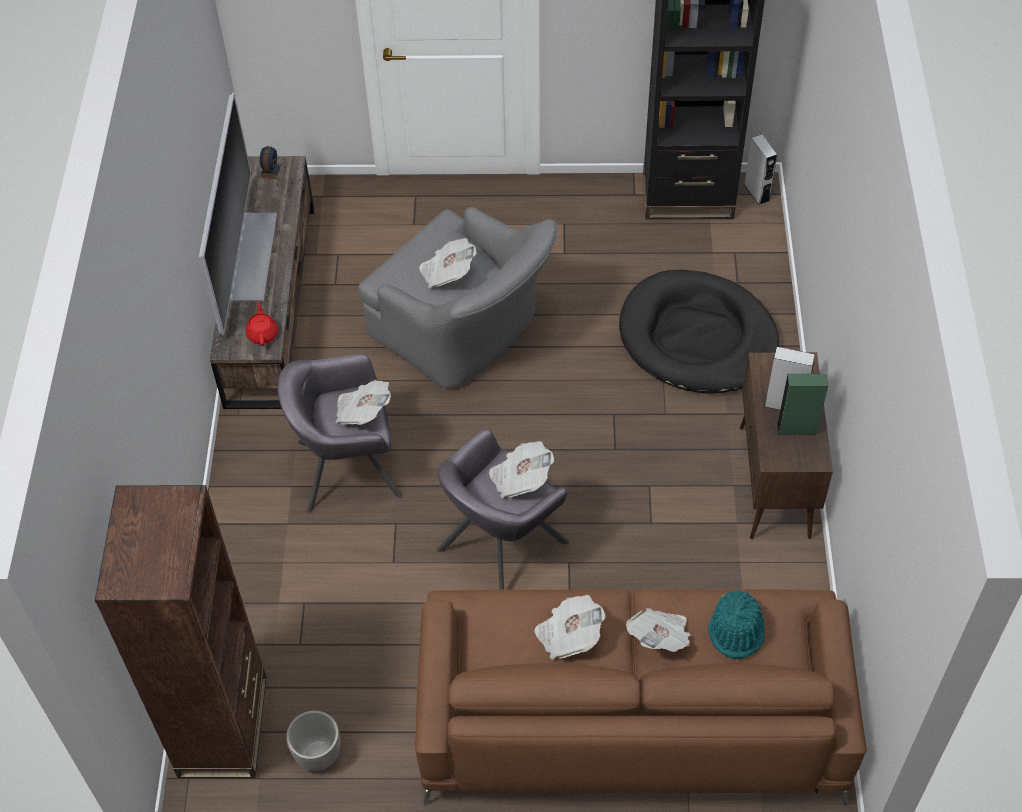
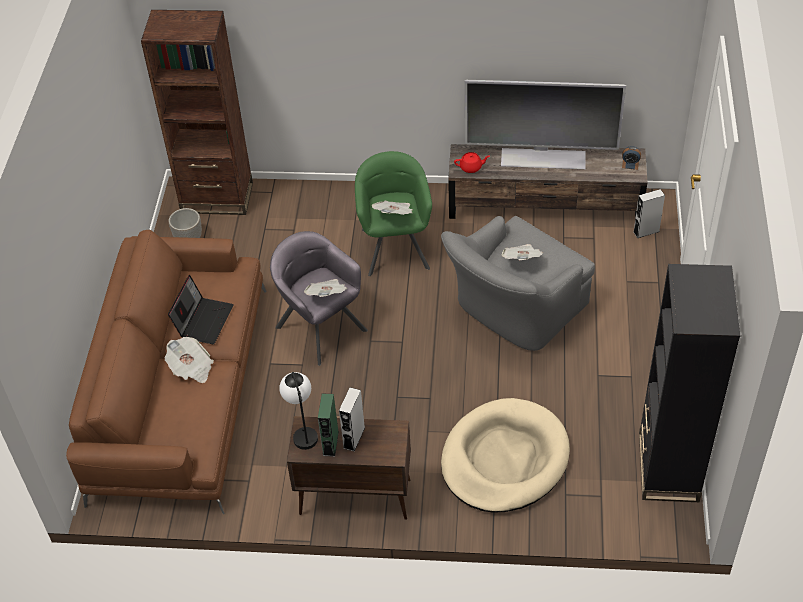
camera: 95 degrees right, 5 degrees down
(348, 468) = (395, 248): grey armchair -> green armchair
(568, 635) = (203, 320): newspaper -> laptop
(697, 337) = (504, 459): black dog bed -> beige dog bed
(736, 630) = (187, 411): turquoise hat -> none
(756, 192) = (677, 521): grey speaker -> grey speaker (646, 231)
(783, 459) = (303, 431): none -> table lamp

